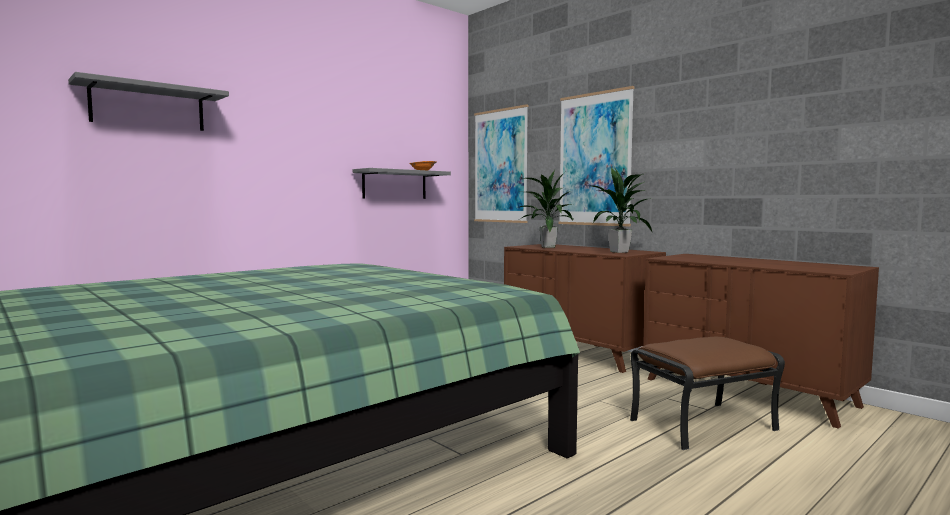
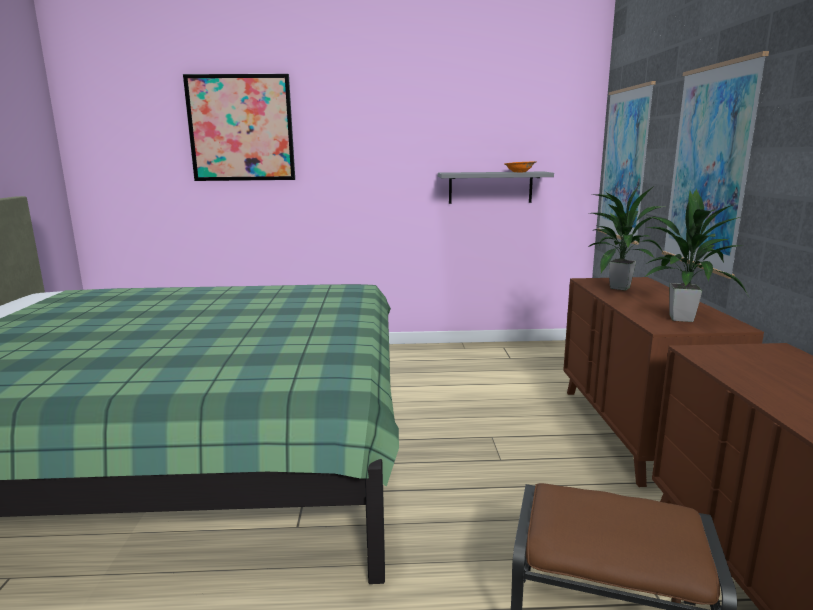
camera: 40 degrees right, 10 degrees up
(148, 107) = (241, 128): grey shelf -> picture

